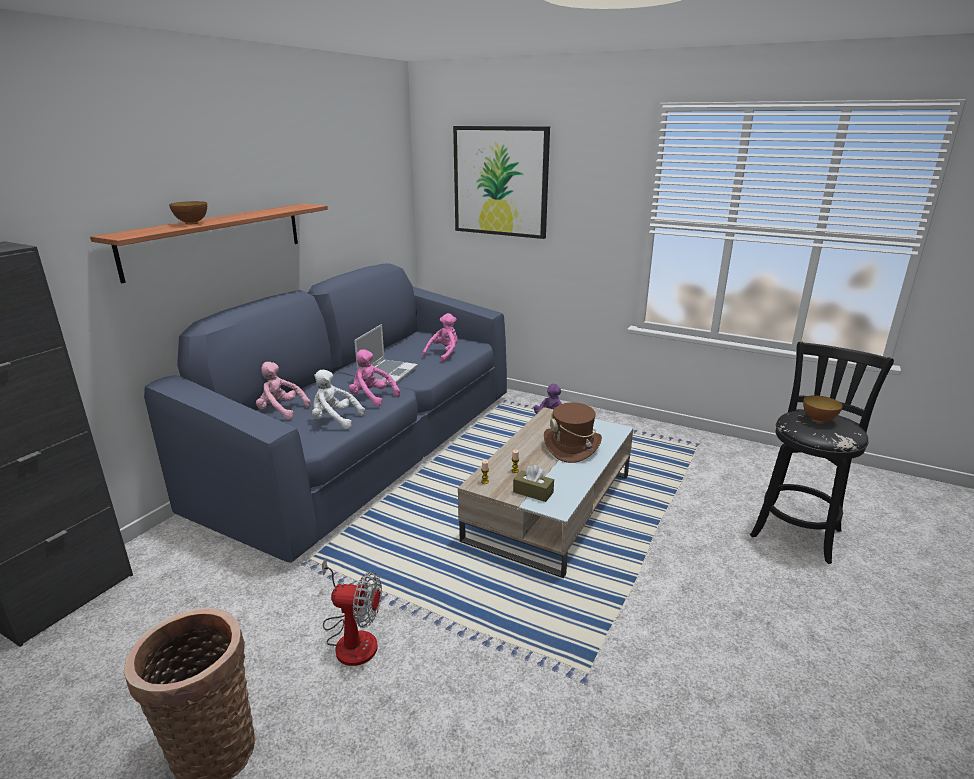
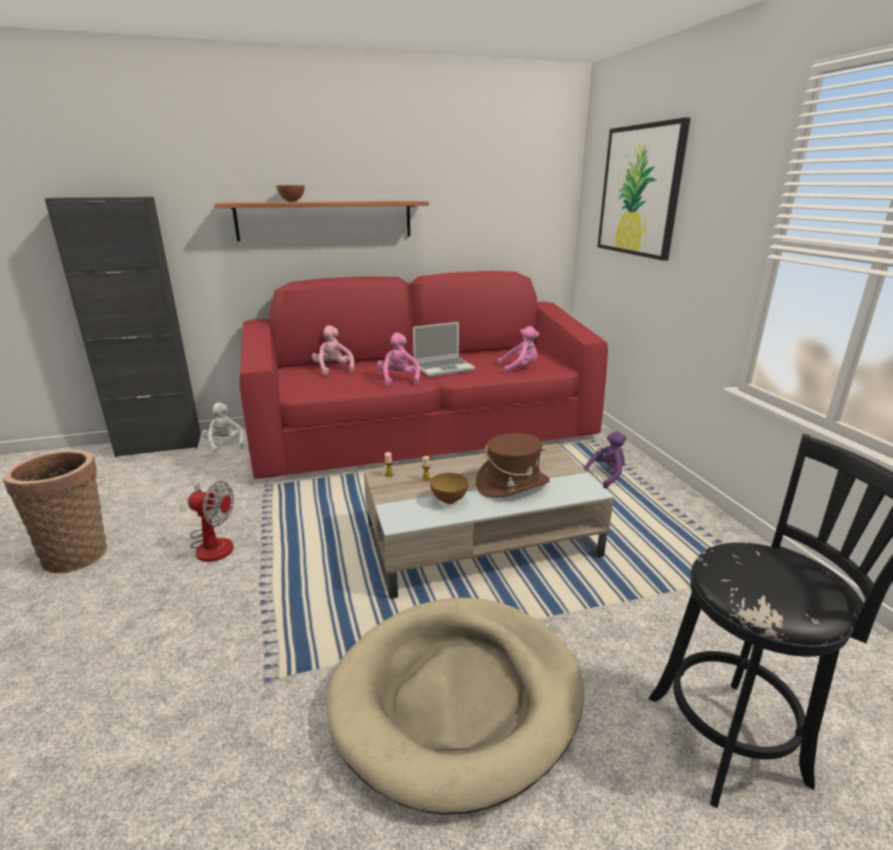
camera: 45 degrees right, 0 degrees up
(335, 420) = (346, 385): white plush toy -> white plush toy (225, 444)
(352, 637) = (213, 543): fan -> fan turned 45 degrees counterclockwise
(369, 447) = (424, 433): blue sofa -> red sofa
(533, 492) = (405, 500): brown tissue box -> none
(688, 601) = (457, 697): none -> beige dog bed
(818, 420) = (774, 570): bowl -> bowl (449, 500)

